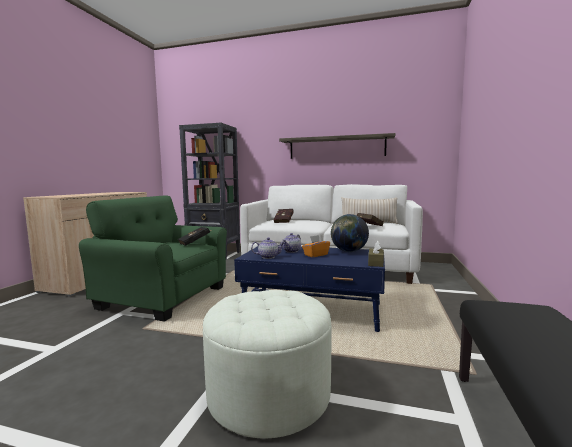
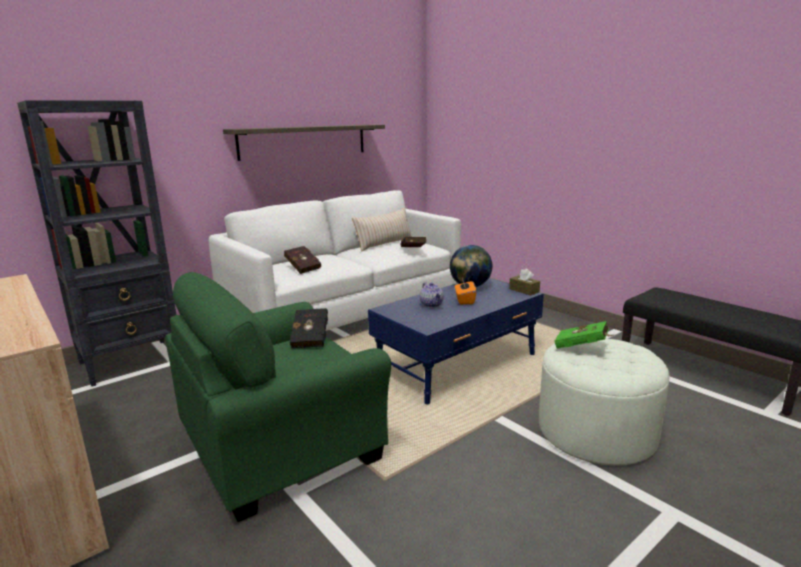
camera: 55 degrees left, 10 degrees up
(268, 257) = (442, 319): teapot -> none
(270, 296) = (583, 348): none -> green book

